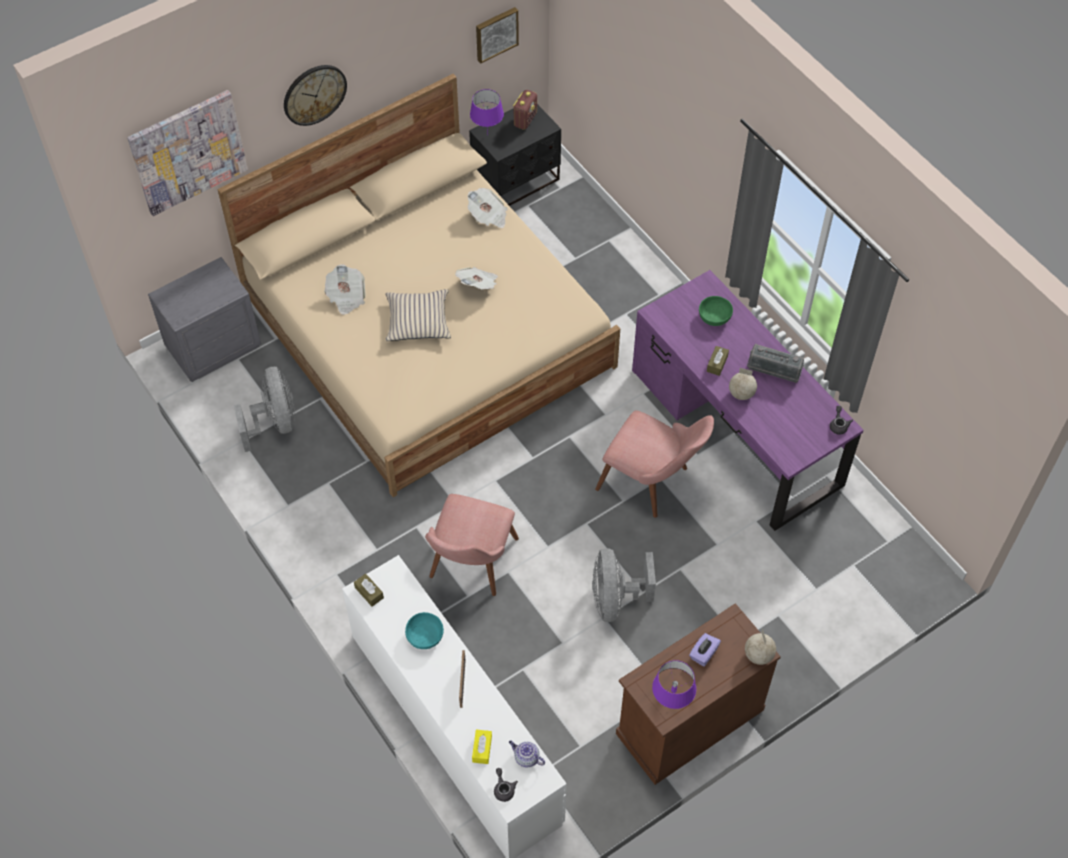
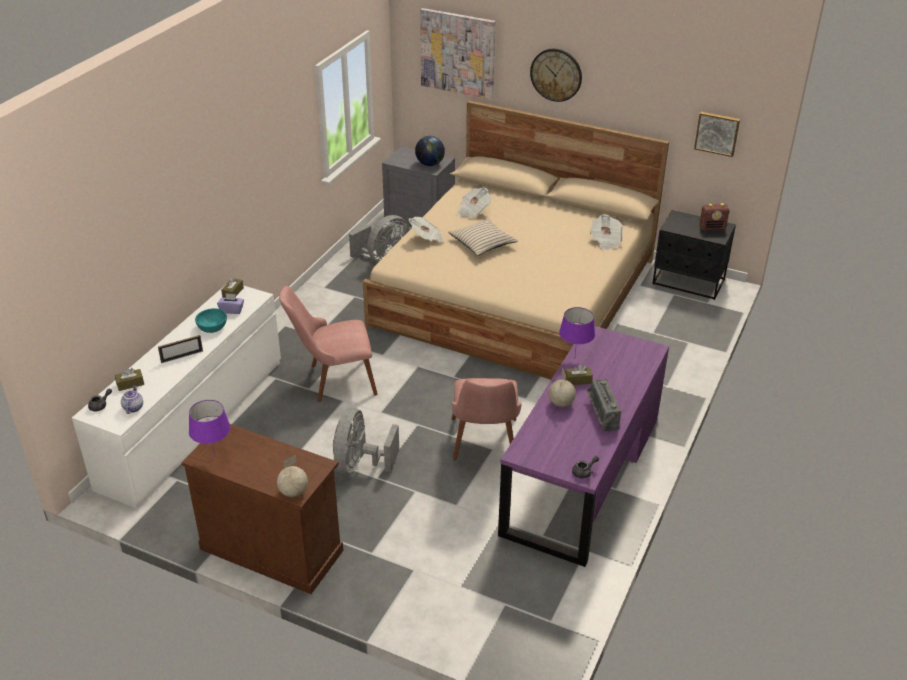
camera: 60 degrees right, 20 degrees down
(218, 287) = (430, 164): none -> globe
(478, 285) = (540, 257): newspaper -> newspaper (427, 238)
(482, 749) = (130, 384): yellow tissue box -> brown tissue box
(487, 135) = (677, 217): purple table lamp -> purple table lamp (574, 358)
(615, 598) = (360, 464): grey fan -> grey fan turned 45 degrees counterclockwise
(703, 654) = (274, 459): purple tissue box -> purple tissue box (232, 310)
(714, 317) = (623, 363): green bowl -> none

